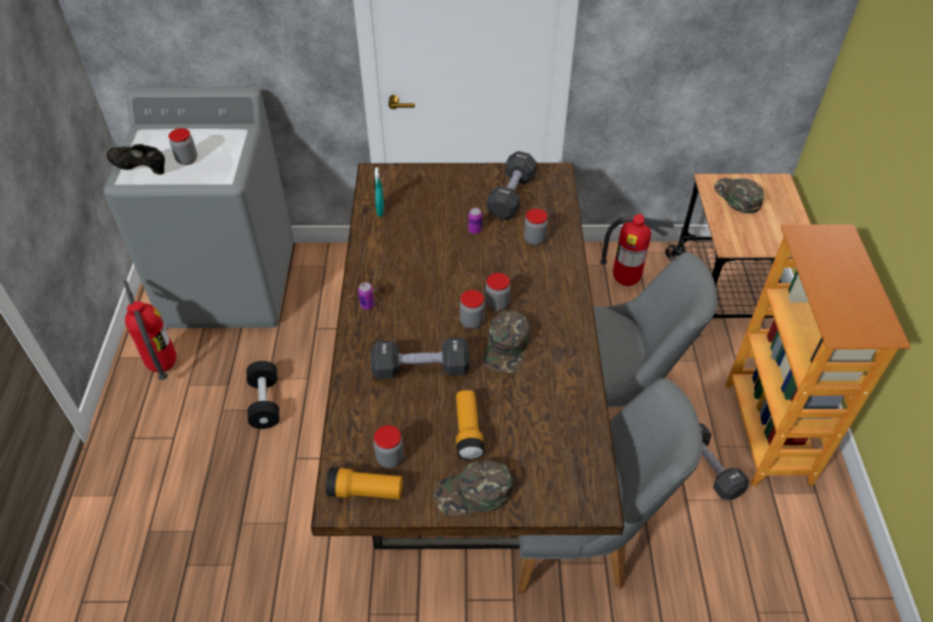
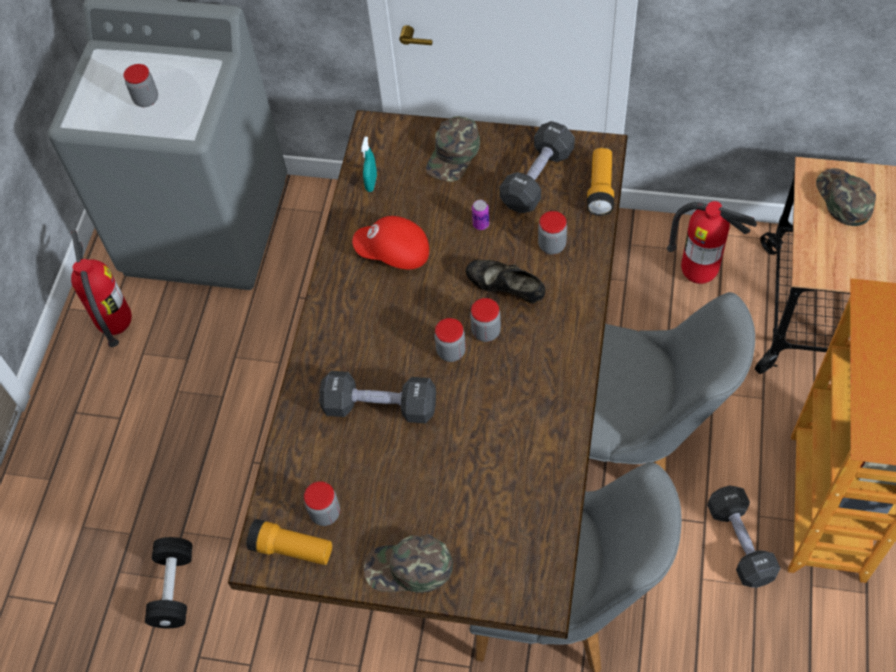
camera: 15 degrees right, 10 degrees up
(140, 169) = (91, 108): black shoe -> black shoe (505, 290)
(265, 403) = (227, 388): black dumbbell -> black dumbbell (174, 589)
(367, 305) = (333, 315): can -> none
(408, 256) = (393, 253): none -> red cap
(468, 431) = (418, 492): flashlight -> flashlight (600, 189)
(506, 347) = (485, 391): green cap -> green cap (454, 155)

